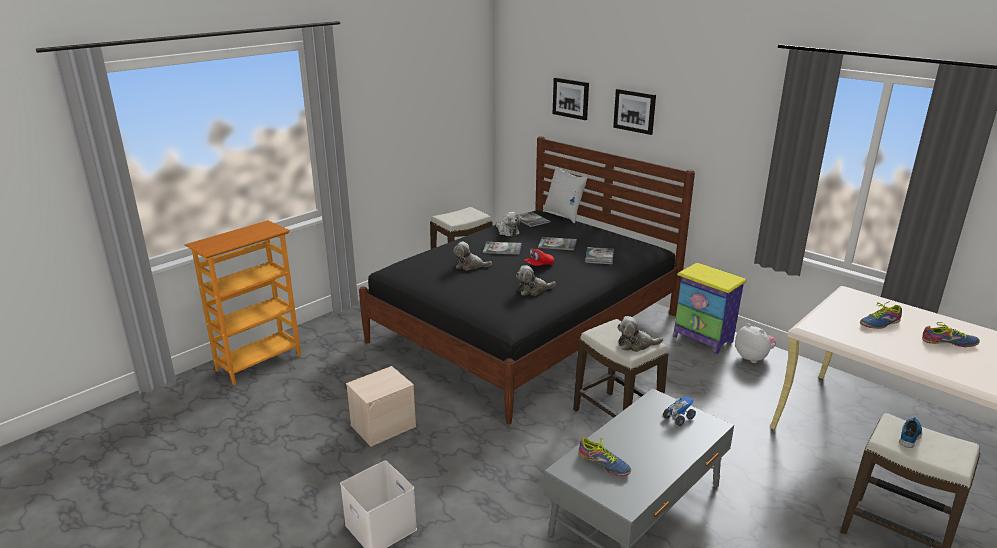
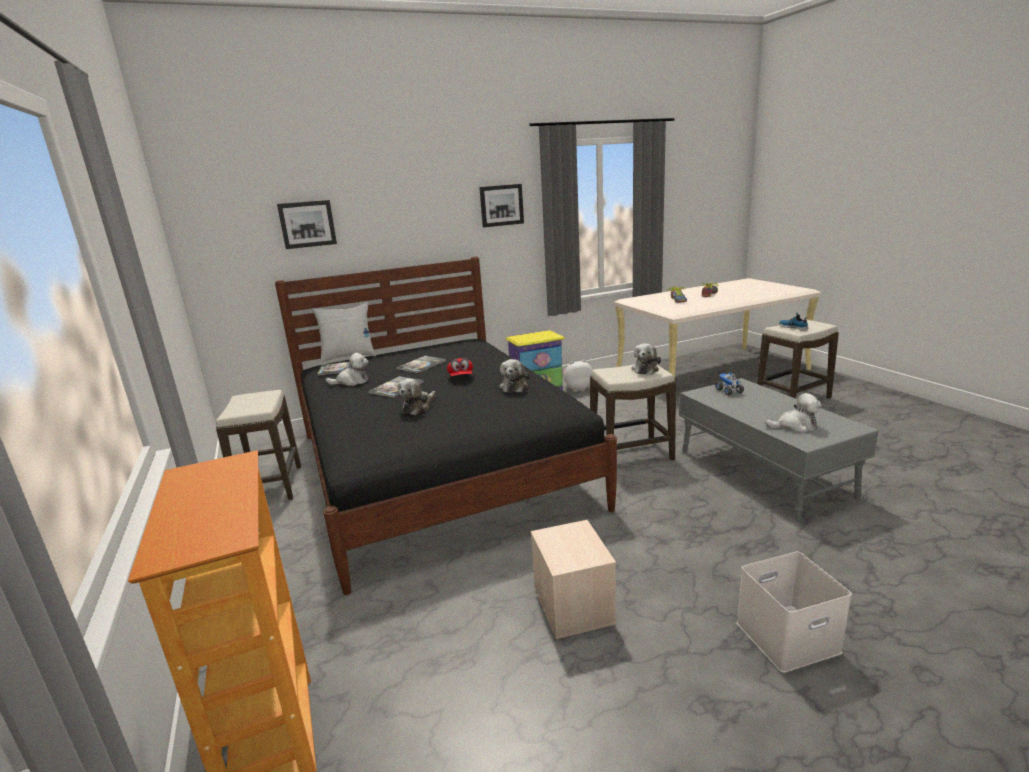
camera: 65 degrees left, 5 degrees down
(599, 256) = (471, 355): book -> none
(604, 463) = (795, 426): shoe -> plush toy
(635, 111) = (395, 218): picture -> picture (501, 205)

